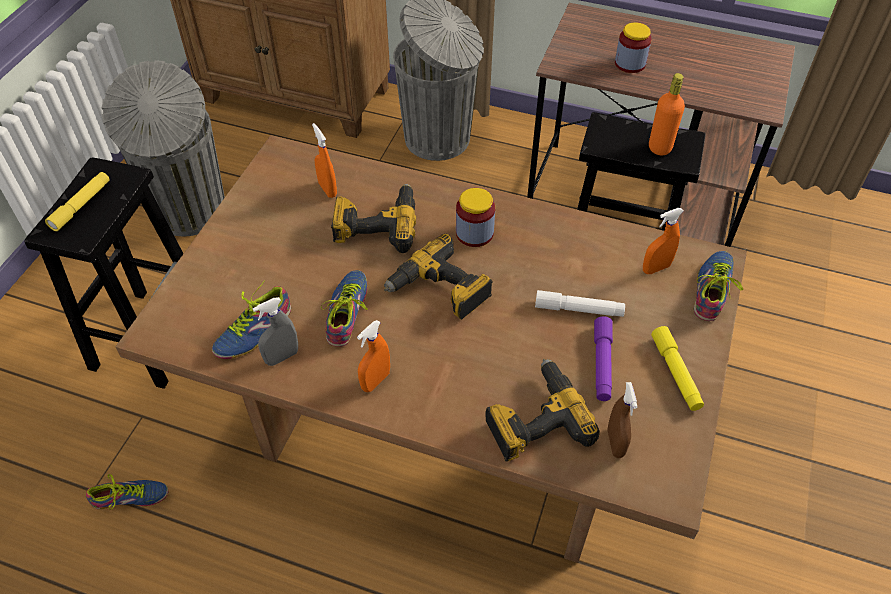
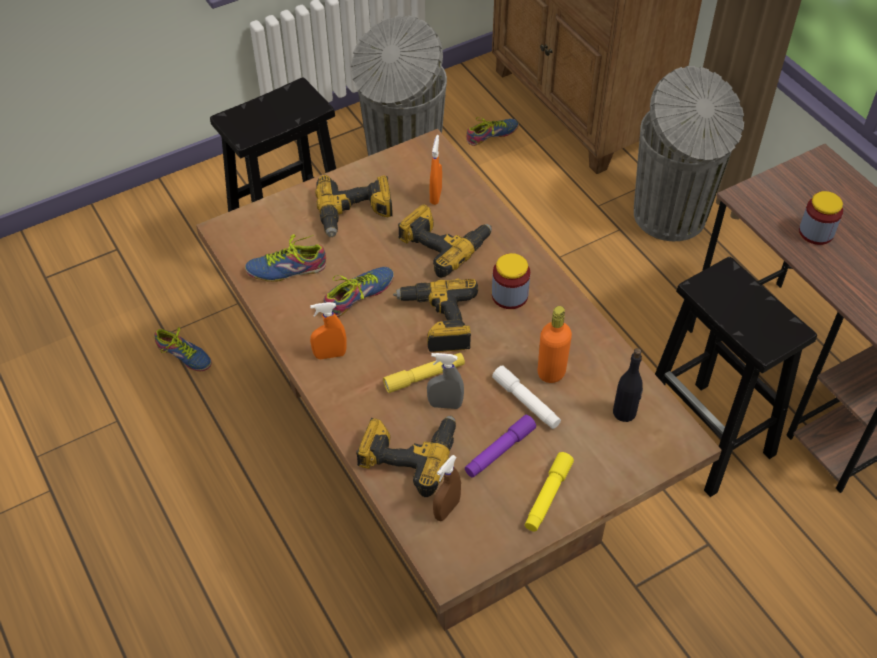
camera: 40 degrees right, 0 degrees up
(81, 205) = (265, 111): yellow flashlight -> yellow flashlight (424, 376)
(270, 245) = (355, 214): none -> power drill
(282, 357) = (287, 298): grey spray bottle -> grey spray bottle (445, 404)
(656, 268) = (624, 412): orange spray bottle -> black bottle
(660, 147) = (756, 322): orange bottle -> orange bottle (551, 373)
(715, 290) = (654, 461): shoe -> shoe (493, 136)

